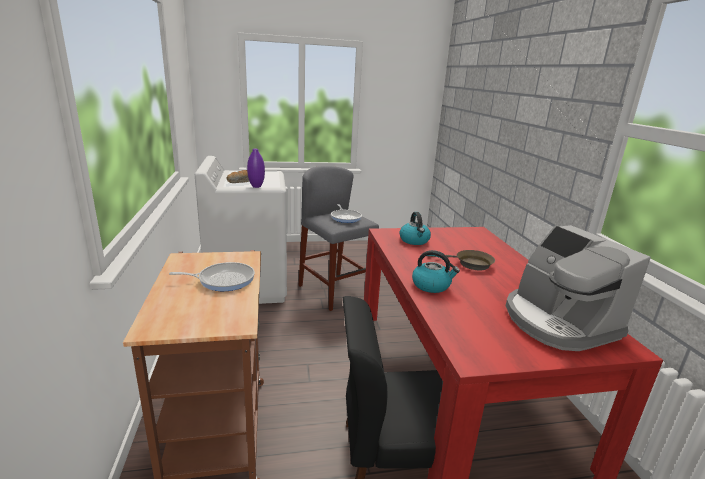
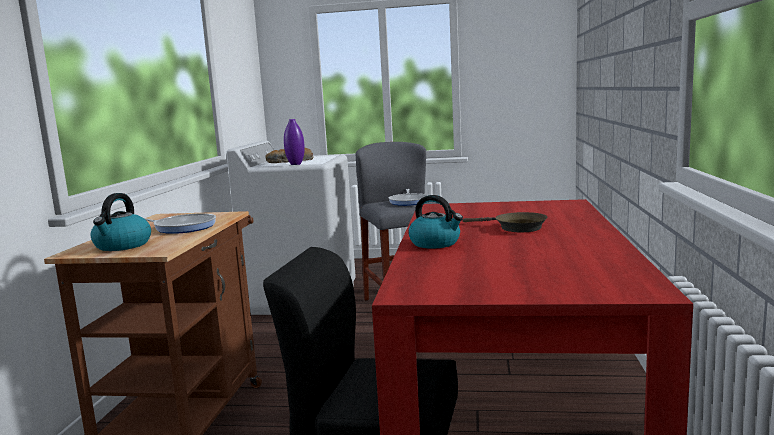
camera: 20 degrees right, 10 degrees down
(414, 240) = (465, 211): kettle -> kettle (122, 246)
(557, 322) = (571, 271): coffee machine -> none

